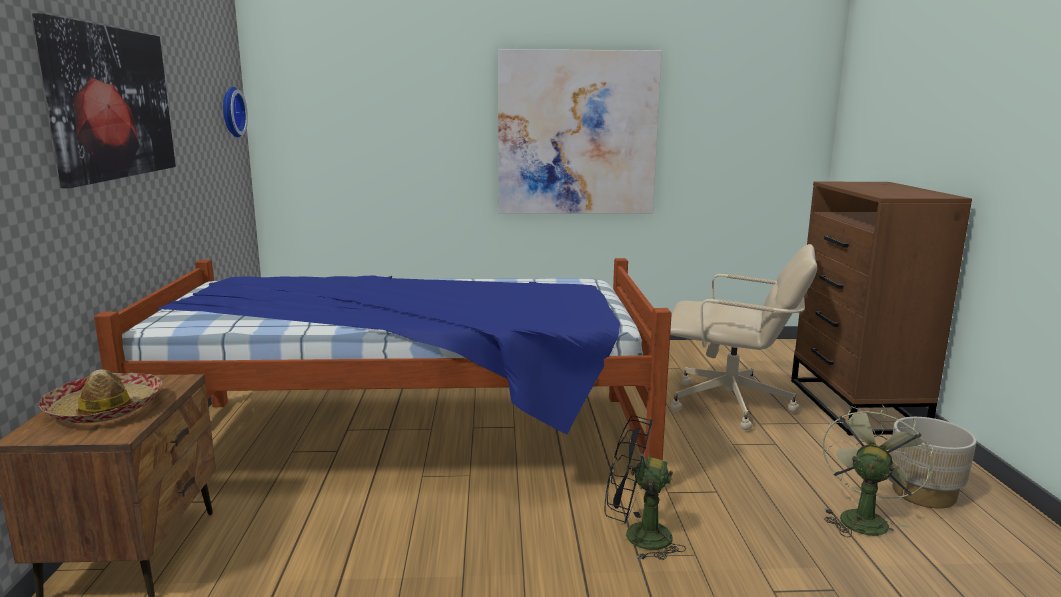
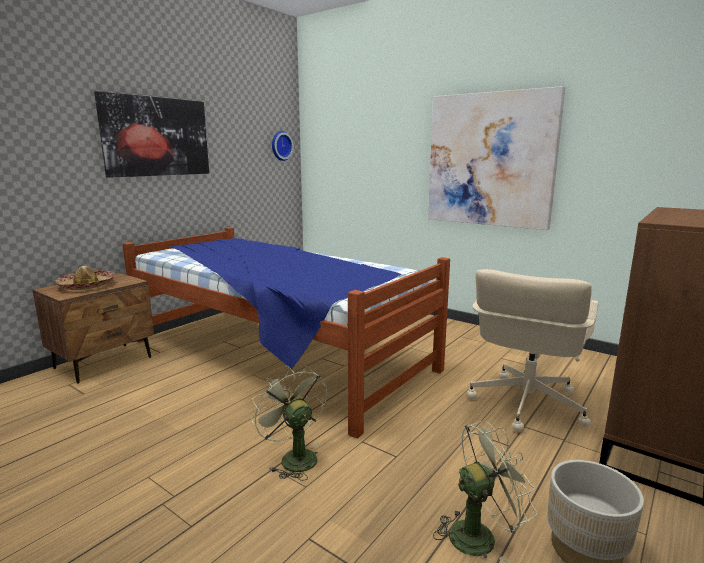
camera: 40 degrees right, 0 degrees up
(637, 536) = (293, 457): black fan -> green fan
(731, 405) = (525, 404): beige office chair -> beige office chair turned 60 degrees clockwise

